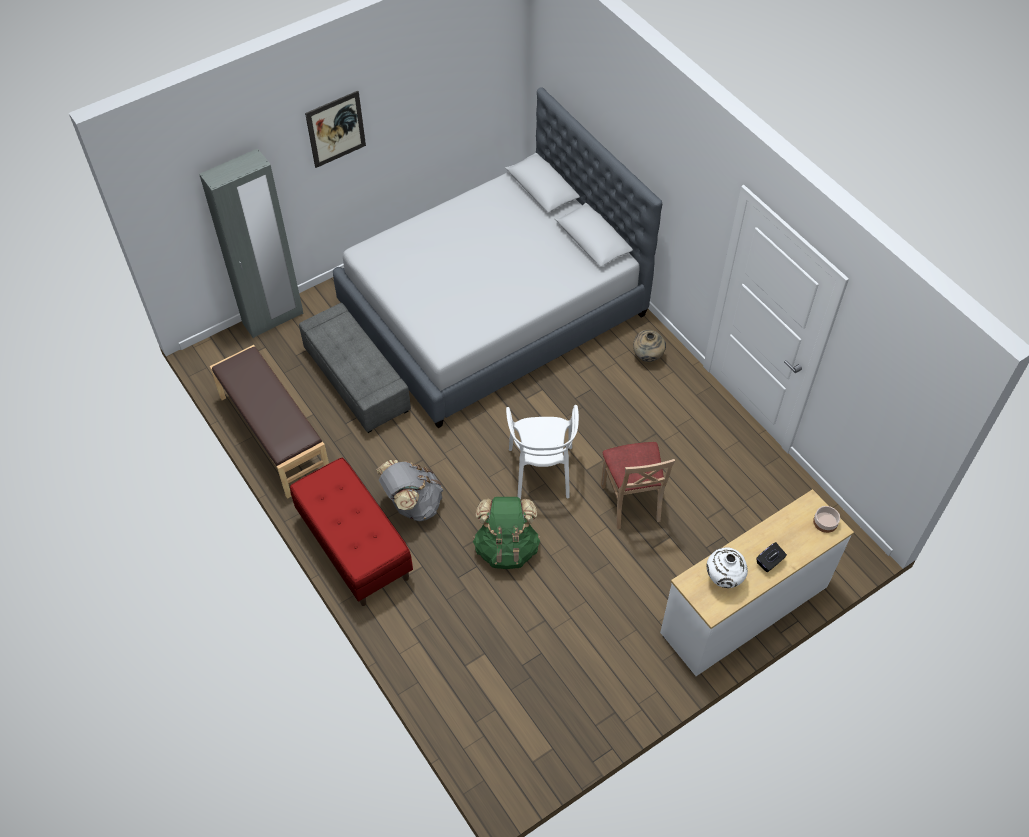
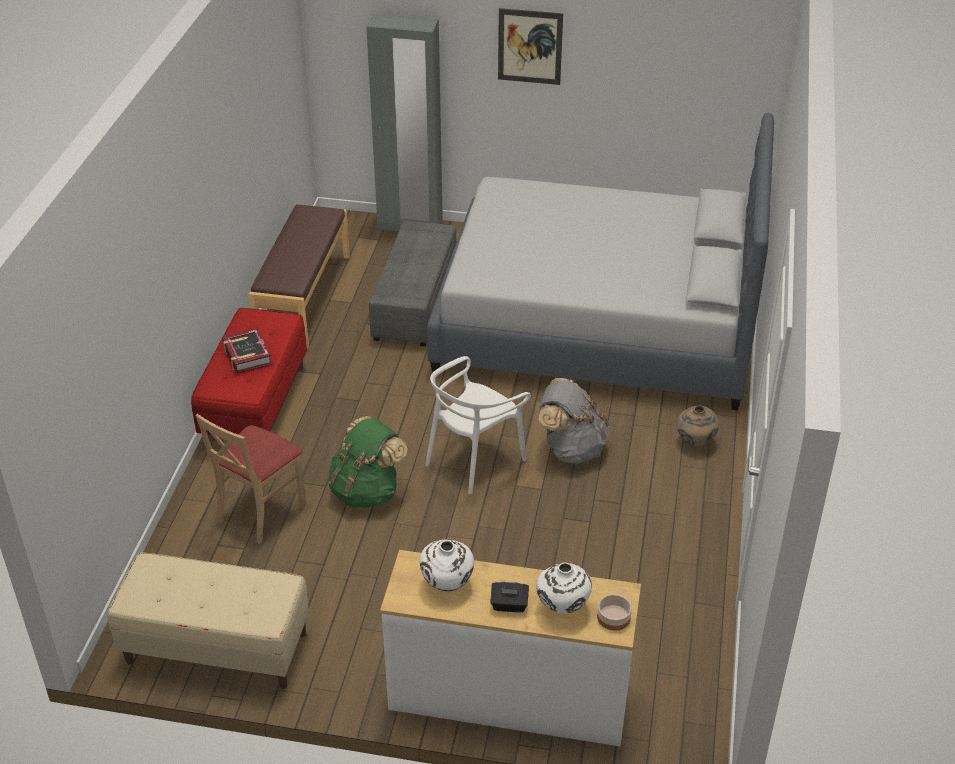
camera: 45 degrees right, 15 degrees down
(349, 519) = (247, 355): none -> book
(412, 504) = (338, 409): grey backpack -> grey backpack (571, 448)
(555, 731) = (216, 648): none -> beige bench
(631, 502) = (522, 537): beige chair -> beige chair (260, 512)
(795, 539) = (562, 607): none -> white vase

